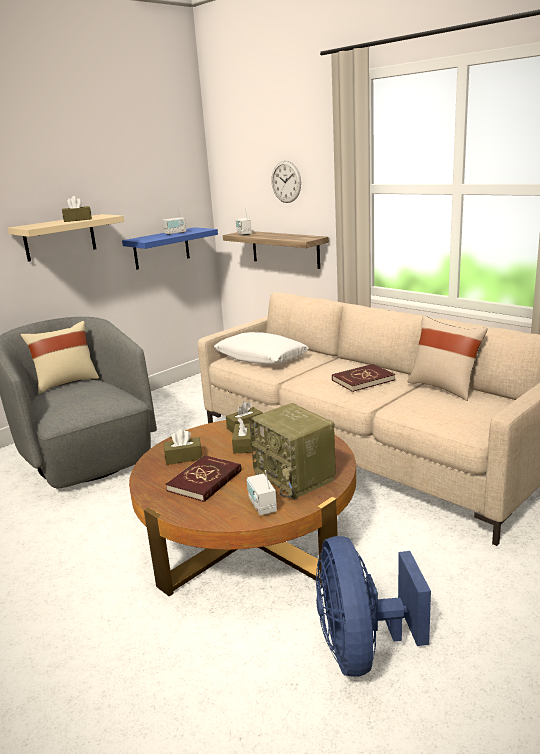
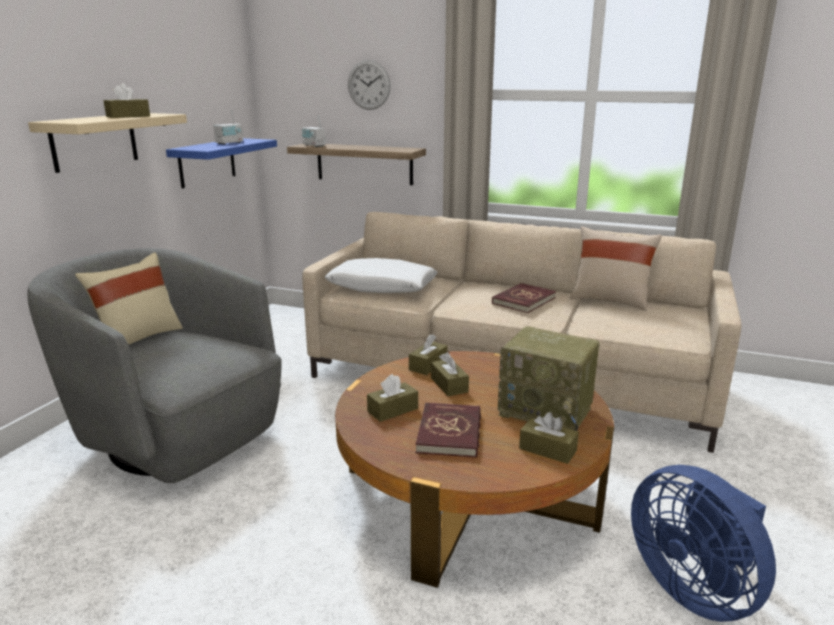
camera: 25 degrees left, 0 degrees up
(262, 506) = (547, 449): radio -> brown tissue box

